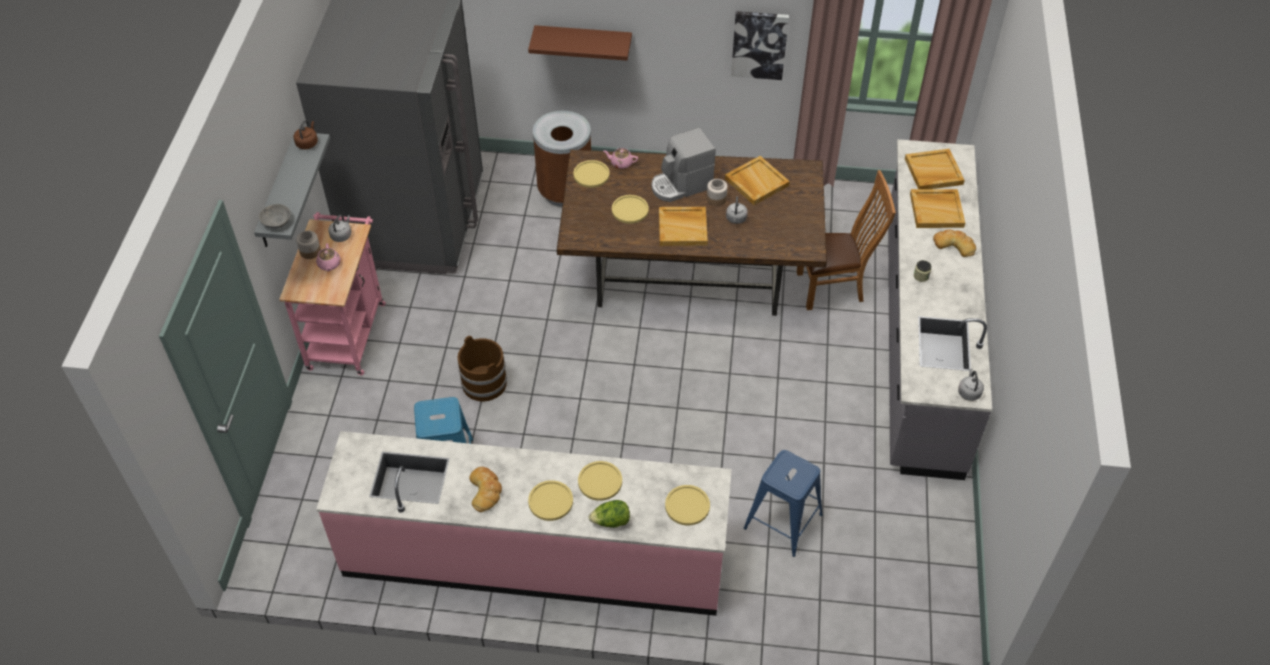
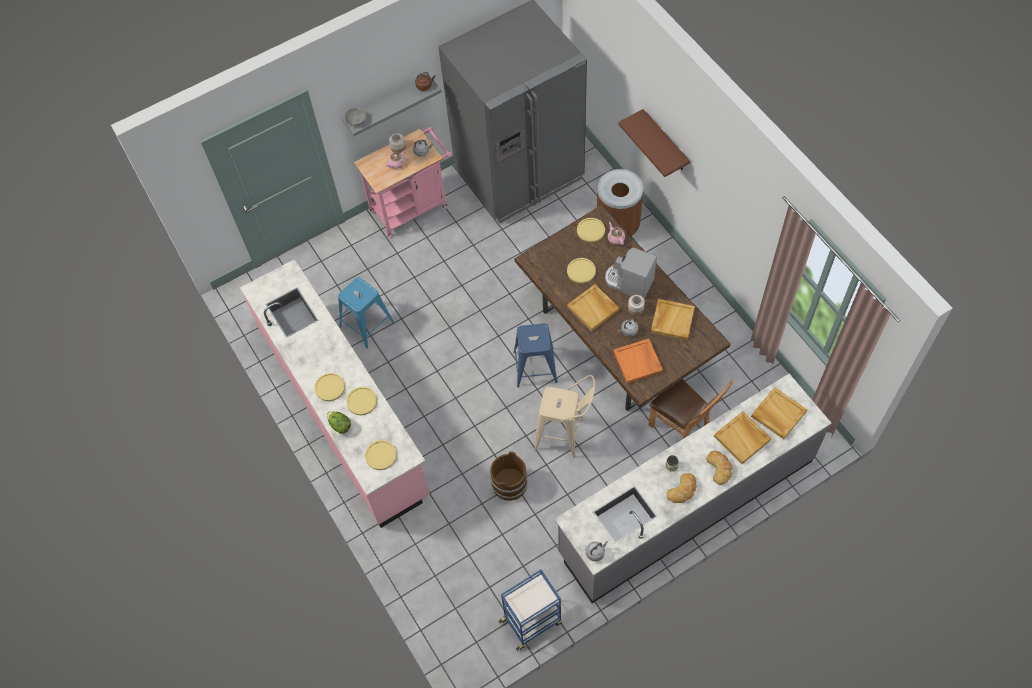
camera: 55 degrees right, 10 degrees up
(484, 383) = (436, 298): brown bucket -> brown bucket (509, 483)
(485, 490) = (311, 352): bread -> bread (683, 490)
(757, 381) = (565, 436): none -> beige stool
(759, 44) = (754, 235): picture -> none
(778, 234) = (638, 362): none -> orange tray
(783, 522) = (472, 520): blue stool -> blue stool (535, 367)
(945, 544) = (532, 621): none -> blue cart

